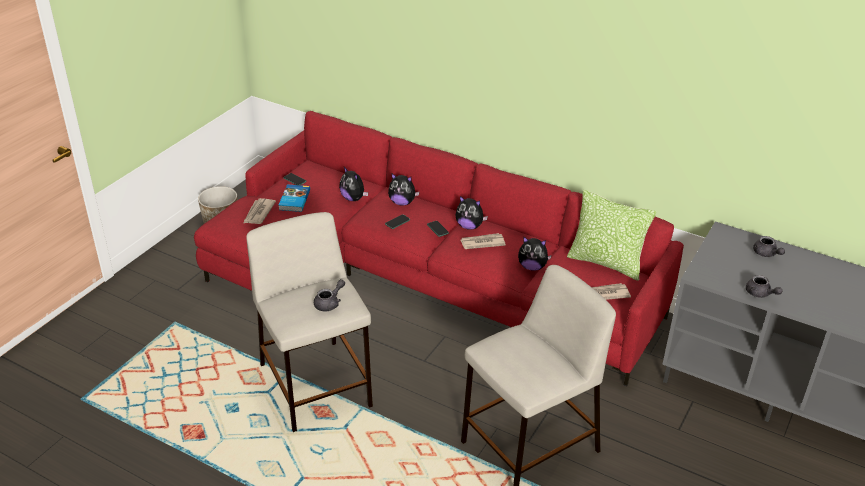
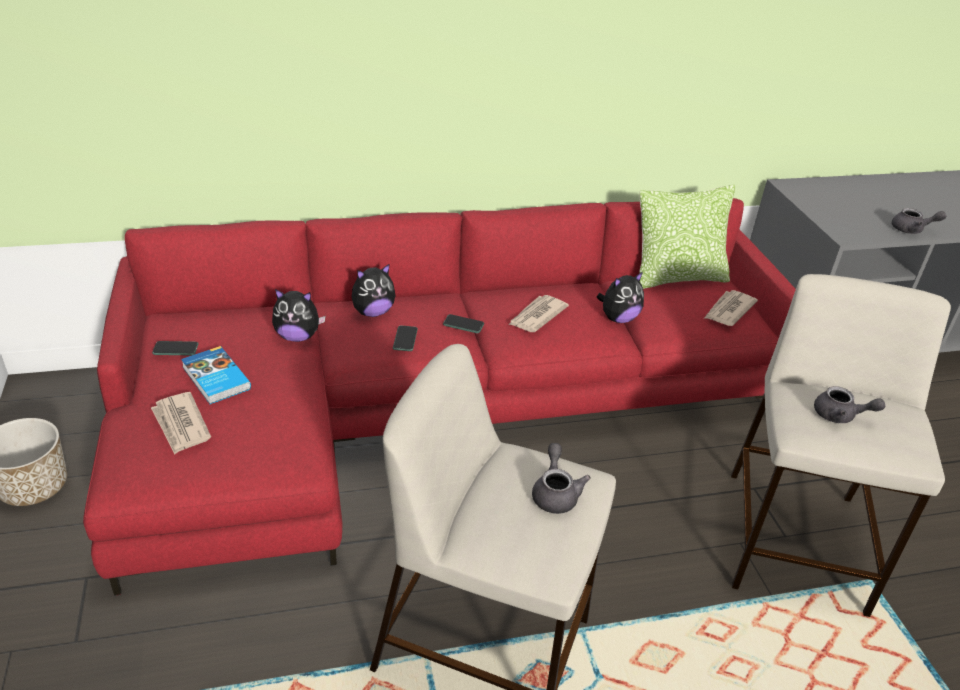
camera: 45 degrees left, 0 degrees up
(469, 226) = (491, 304): plush toy -> none
(766, 254) = (851, 192): grey teapot -> grey teapot (840, 416)

